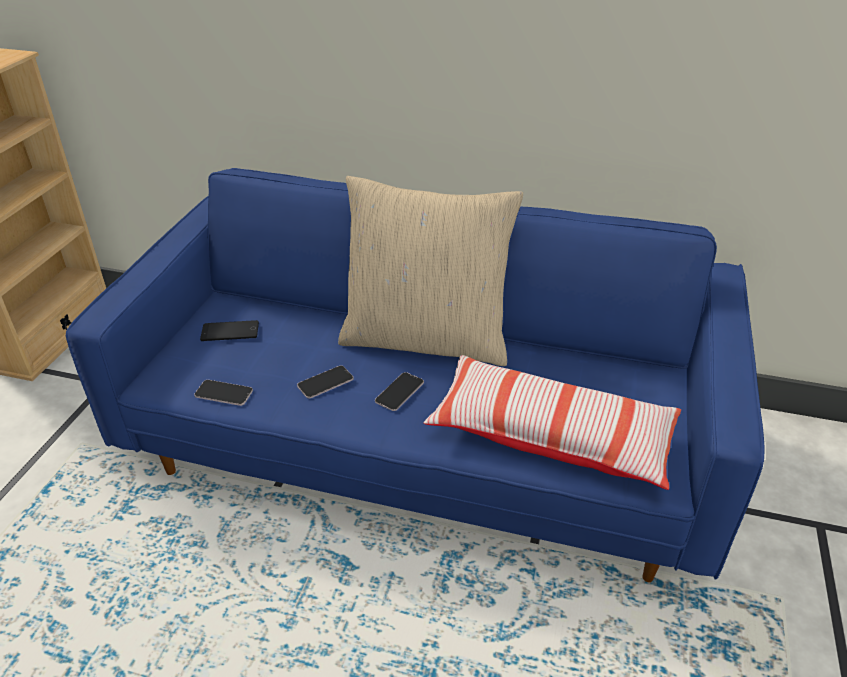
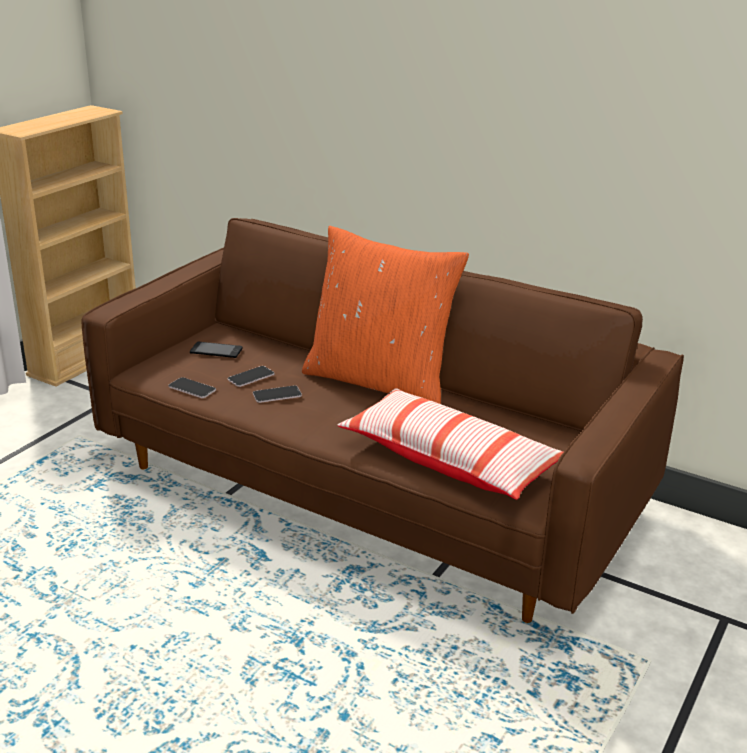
camera: 15 degrees right, 10 degrees down
(399, 392) = (335, 411): phone -> phone (251, 377)
(423, 443) = (370, 487): blue sofa -> brown sofa
(426, 338) = (380, 380): beige pillow -> orange pillow

